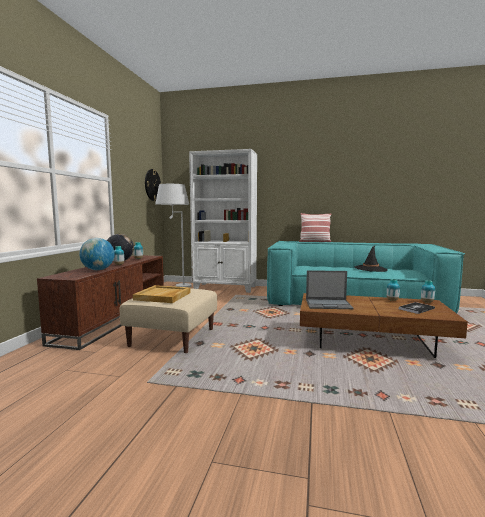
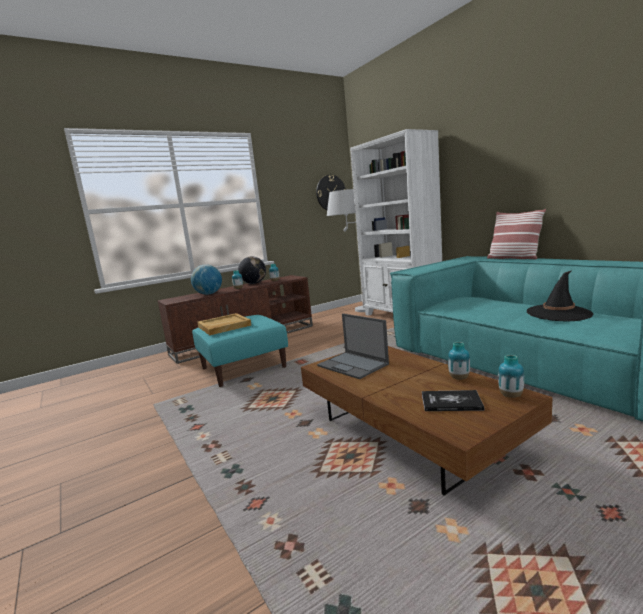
camera: 45 degrees right, 5 degrees up
(173, 337) = (243, 368): beige ottoman -> turquoise ottoman

